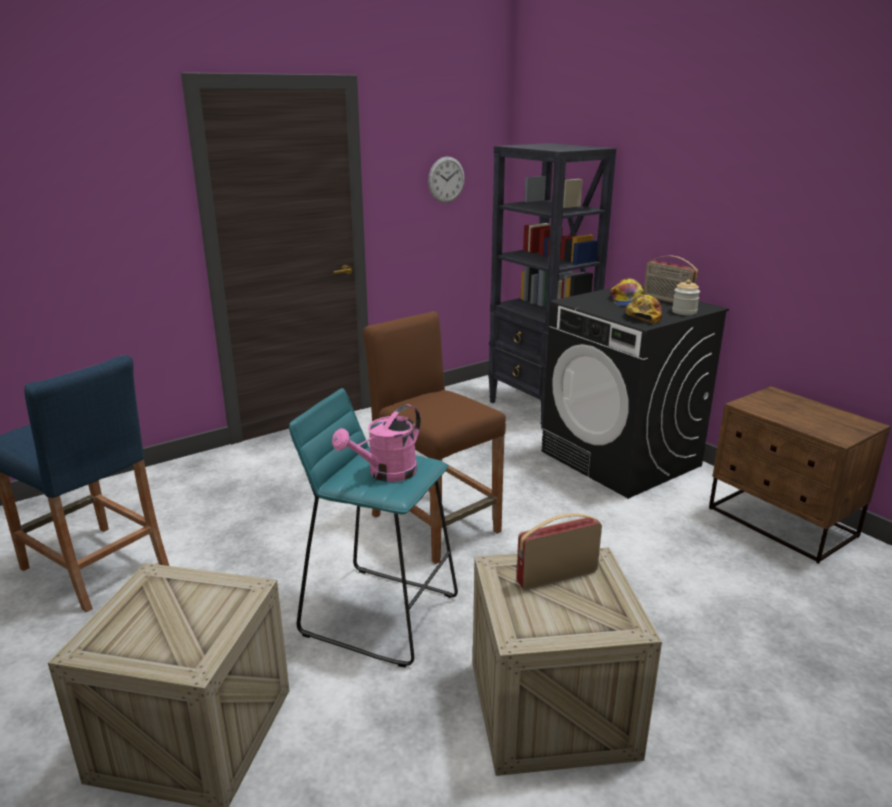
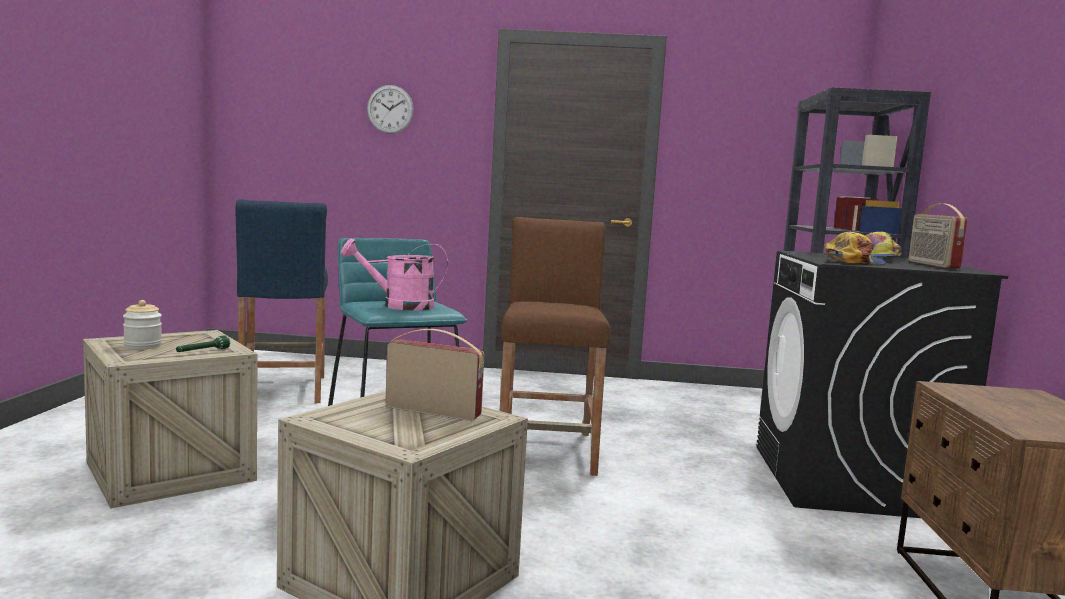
camera: 40 degrees right, 15 degrees down
(228, 607) = (202, 352): none -> green flashlight
(446, 180) = (765, 148): wall clock -> wall clock (390, 109)
(684, 312) = (924, 268): jar -> jar (143, 346)

